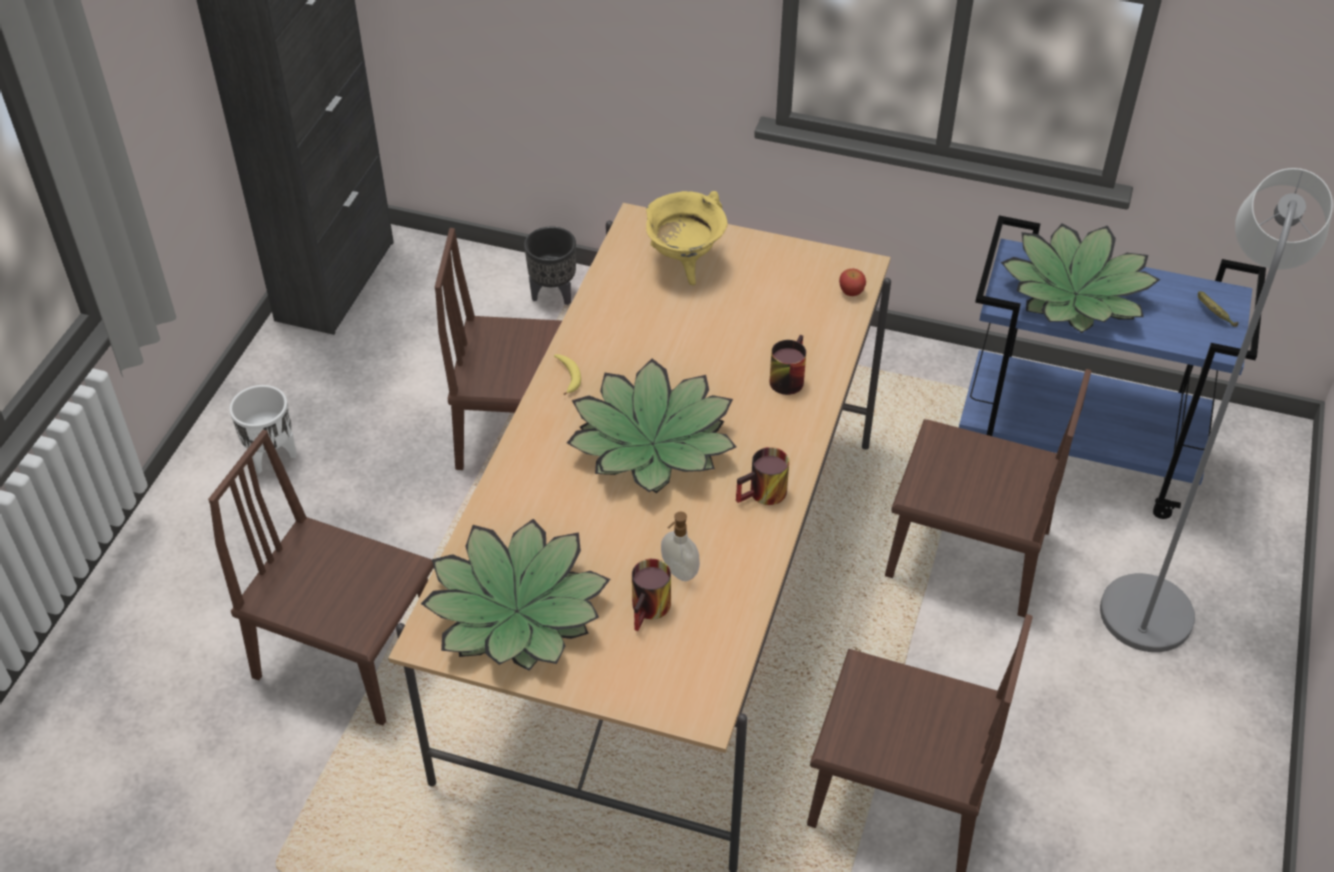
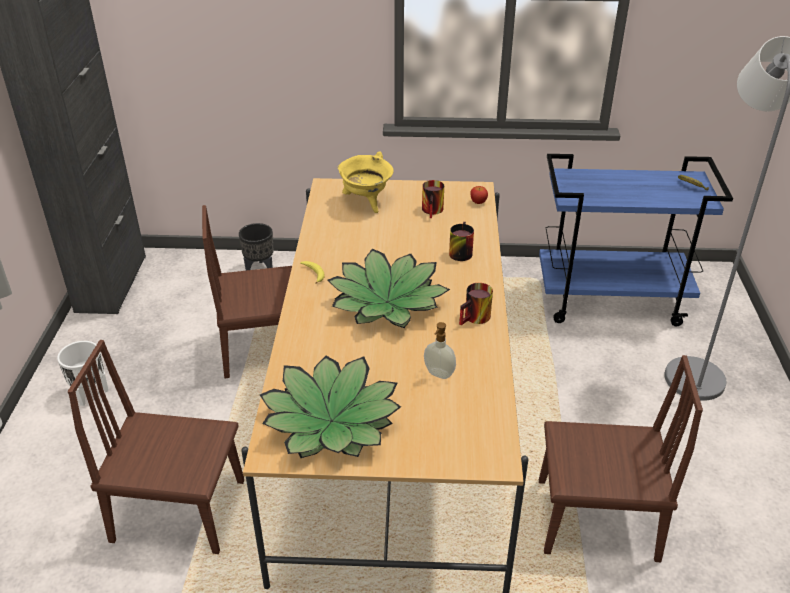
camera: 15 degrees left, 10 degrees down
(652, 610) = (430, 401): mug -> mug (434, 211)
(967, 554) = (573, 366): brown chair -> none
(1076, 294) = (608, 188): potted plant -> none

